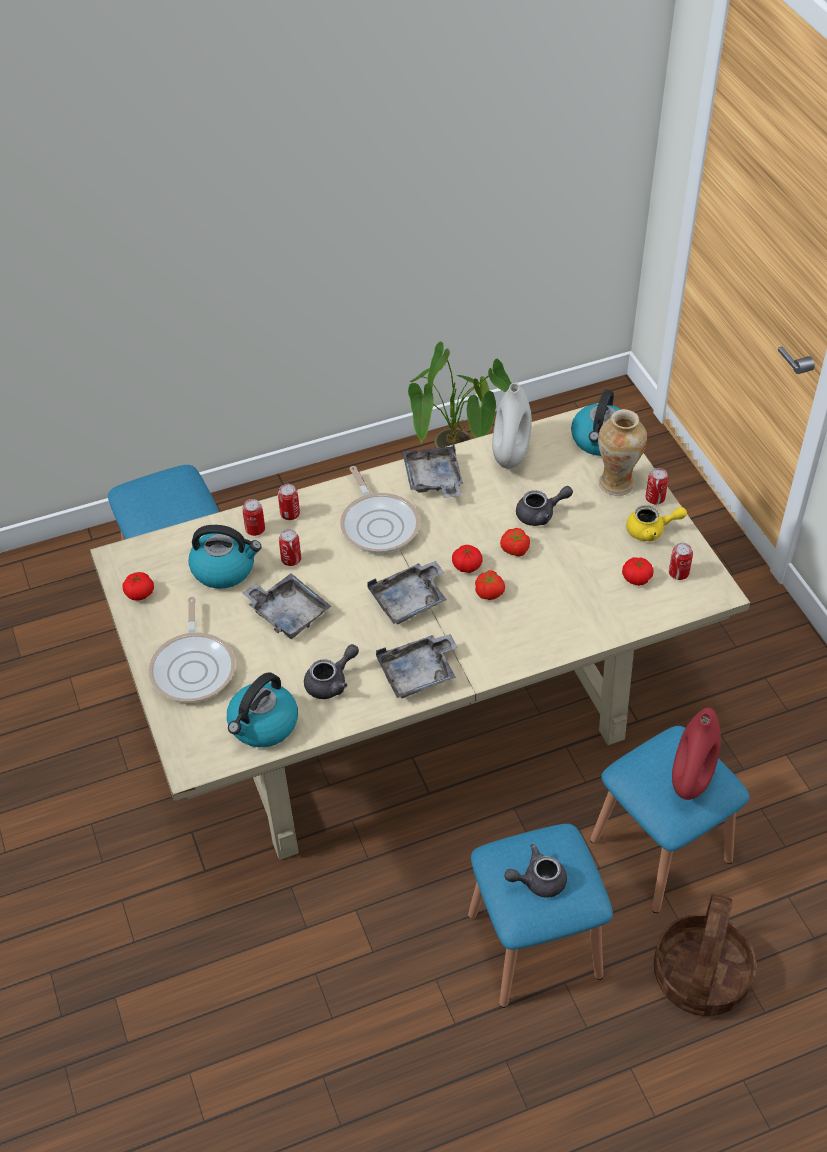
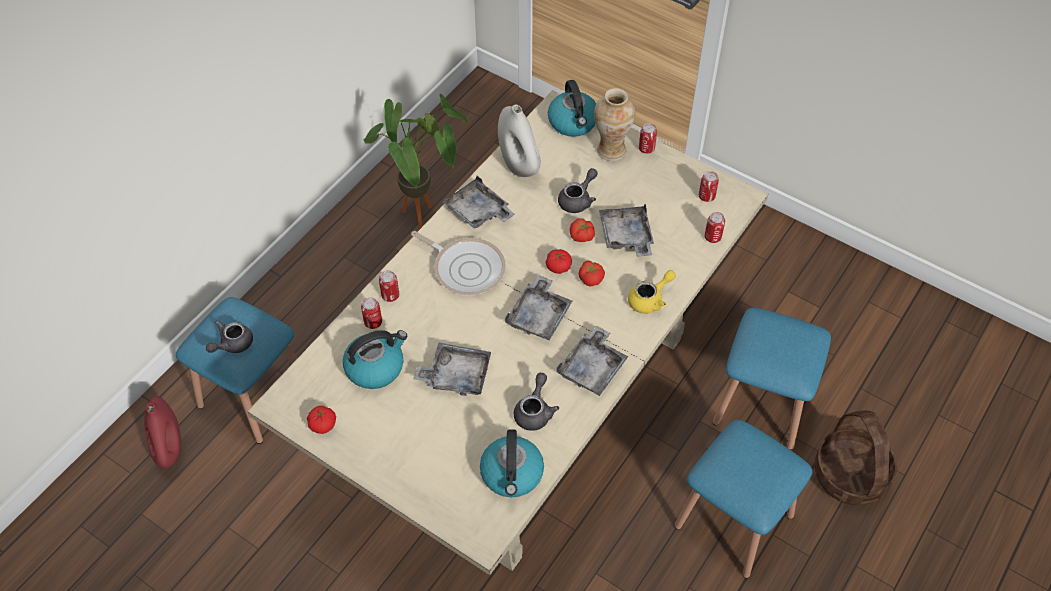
camera: 35 degrees left, 5 degrees up
(194, 667) = (420, 460): frying pan -> none
(291, 559) = (422, 331): can -> can (712, 237)
(538, 881) = (753, 473): grey teapot -> grey teapot (232, 344)
(559, 571) = (626, 237): none -> grey tray
(636, 578) = (682, 214): tomato -> none
(651, 530) = (663, 174): yellow teapot -> yellow teapot (650, 300)
(691, 778) = (791, 341): red vase -> red vase (170, 448)

